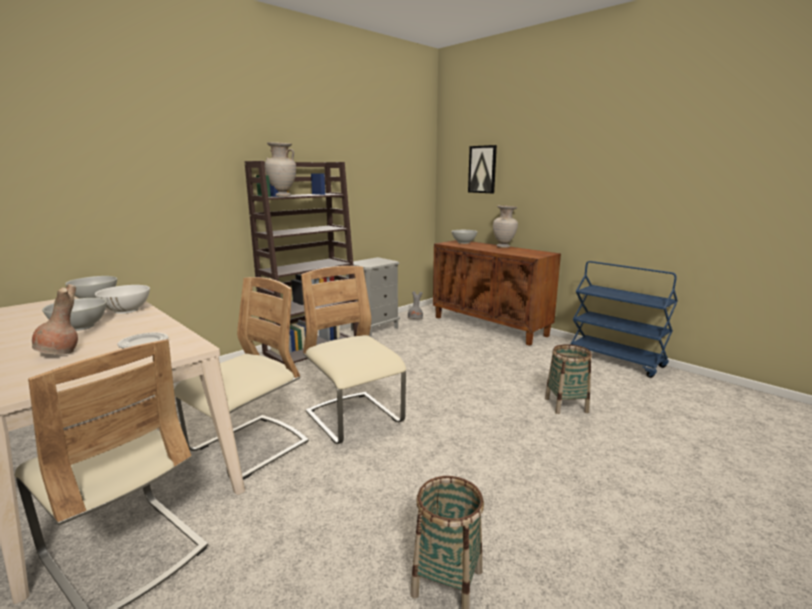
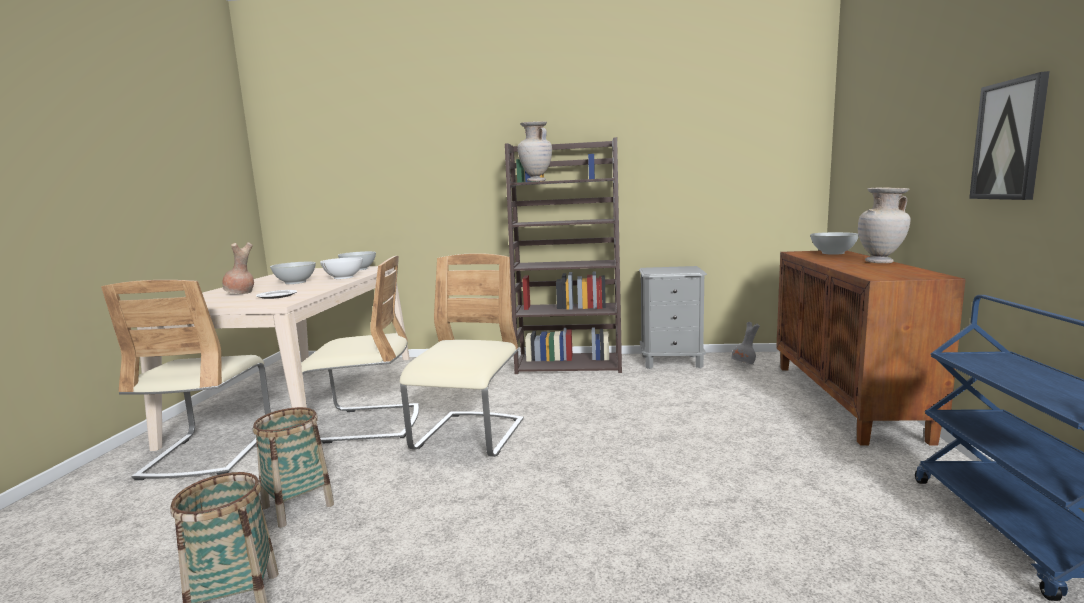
camera: 50 degrees right, 5 degrees down
(482, 169) = (877, 128): picture -> picture (1009, 140)
(566, 405) = (729, 543): basket -> basket (298, 506)

